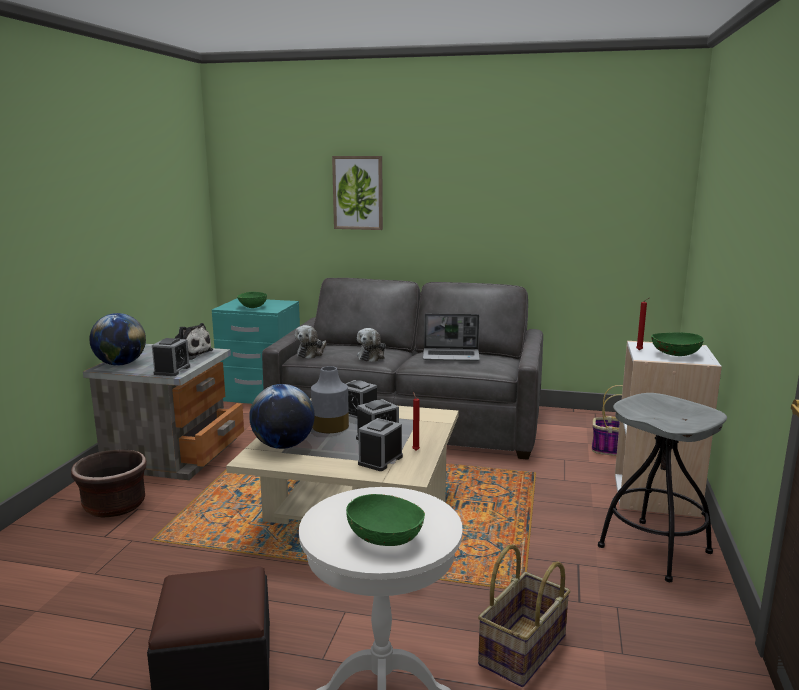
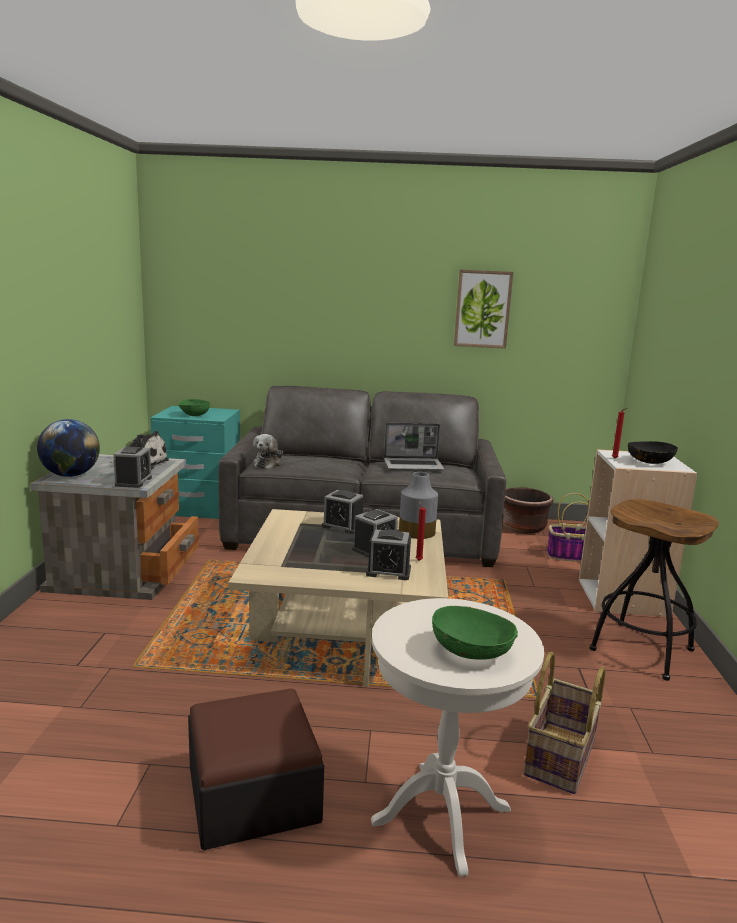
camera: 10 degrees left, 0 degrees up
(114, 506) = (77, 631): brown planter -> brown planter (522, 527)
(283, 446) = (280, 559): globe -> none
(330, 426) = (319, 538): grey vase -> grey vase (416, 531)
(358, 193) = (306, 298): picture -> picture (482, 309)
(372, 356) = (333, 466): plush toy -> none
(380, 460) = (388, 571): alarm clock -> alarm clock turned 105 degrees counterclockwise
(655, 549) = (642, 649): grey stool -> brown stool
(675, 355) = (649, 463): green bowl -> black bowl

